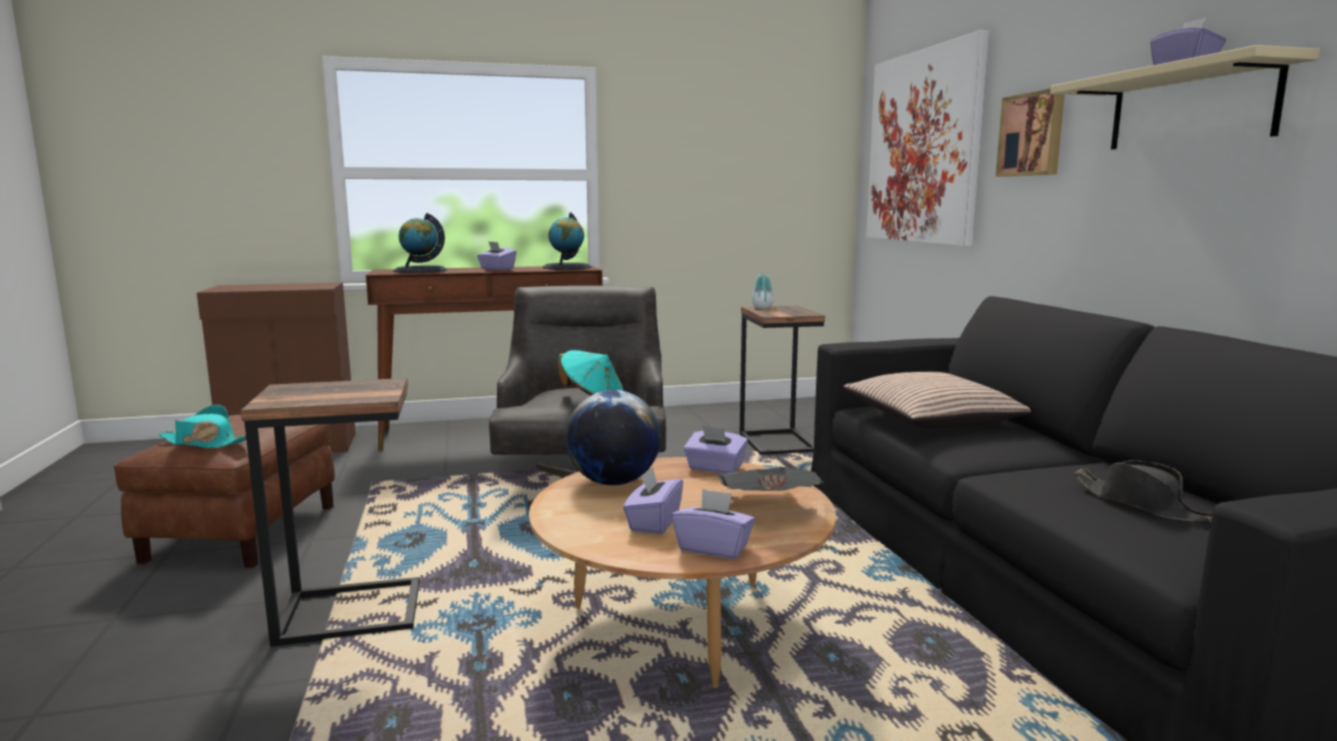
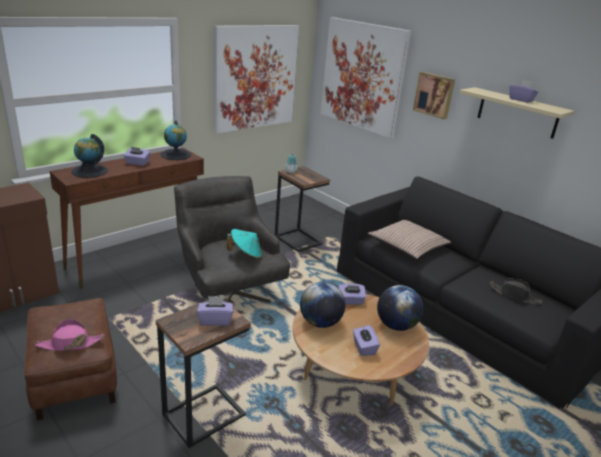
camera: 30 degrees left, 15 degrees up
(205, 443) = (70, 344): turquoise hat -> pink hat
(713, 548) = (399, 357): purple tissue box -> purple tissue box (215, 320)
(740, 171) = (255, 77): none -> picture
(768, 508) = (396, 325): newspaper -> globe

